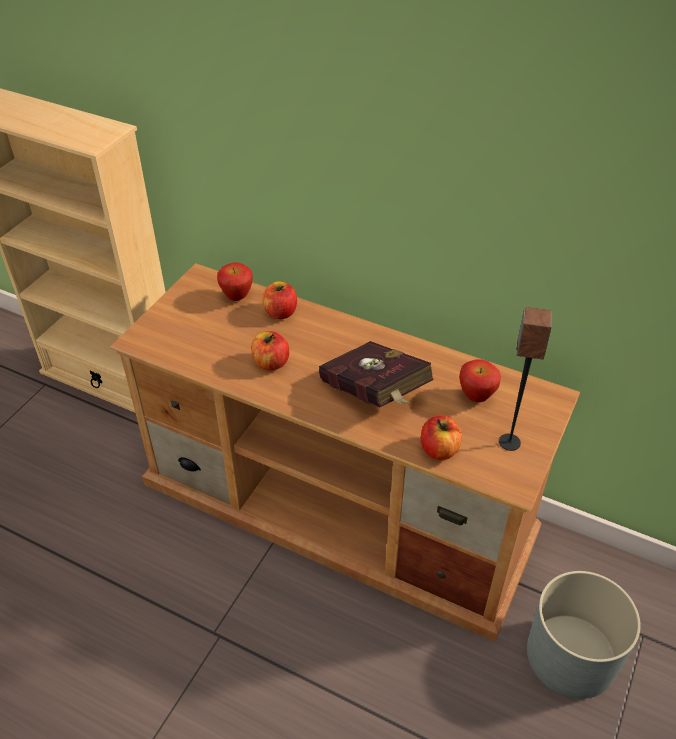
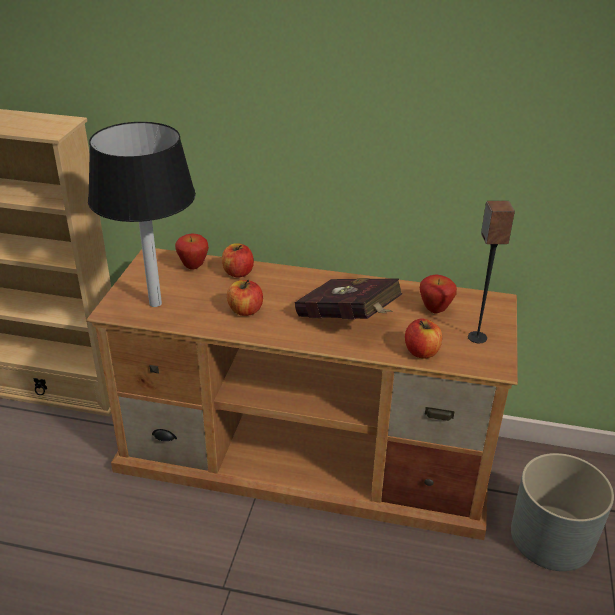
camera: 15 degrees left, 10 degrees down
(183, 338) = (155, 303): none -> black table lamp

